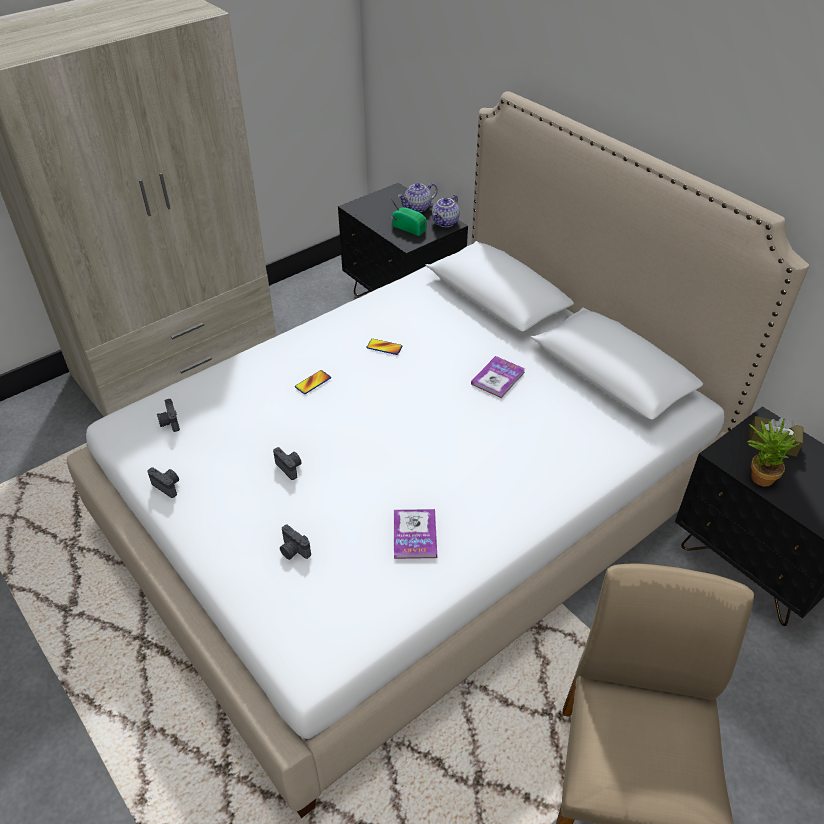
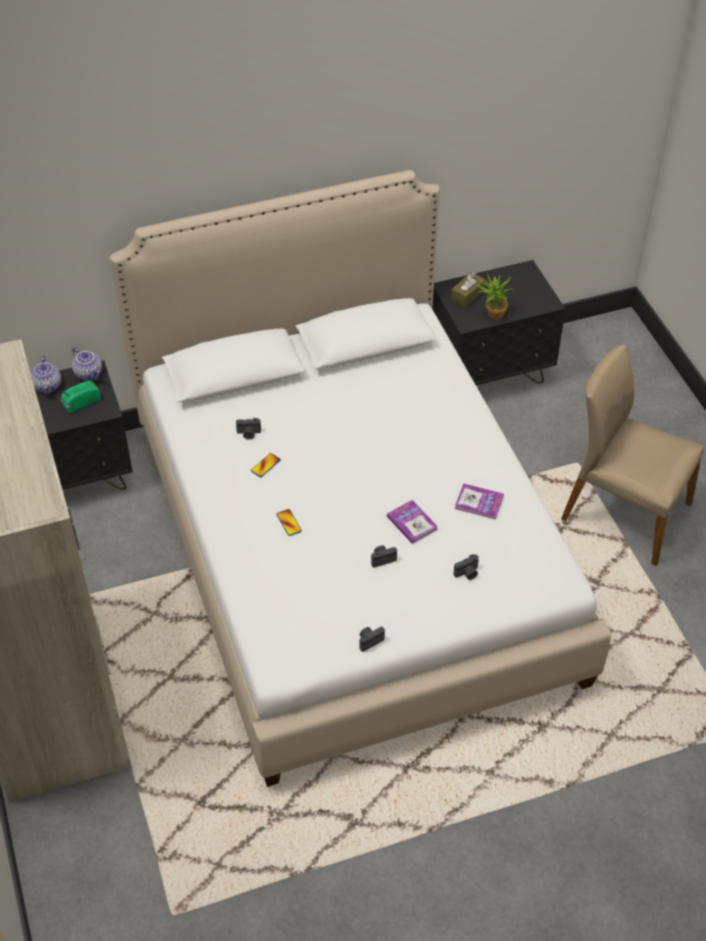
camera: 70 degrees left, 5 degrees up
(169, 422) = (294, 629): camera -> camera (249, 434)
(498, 378) = (339, 407): book -> book (412, 522)

